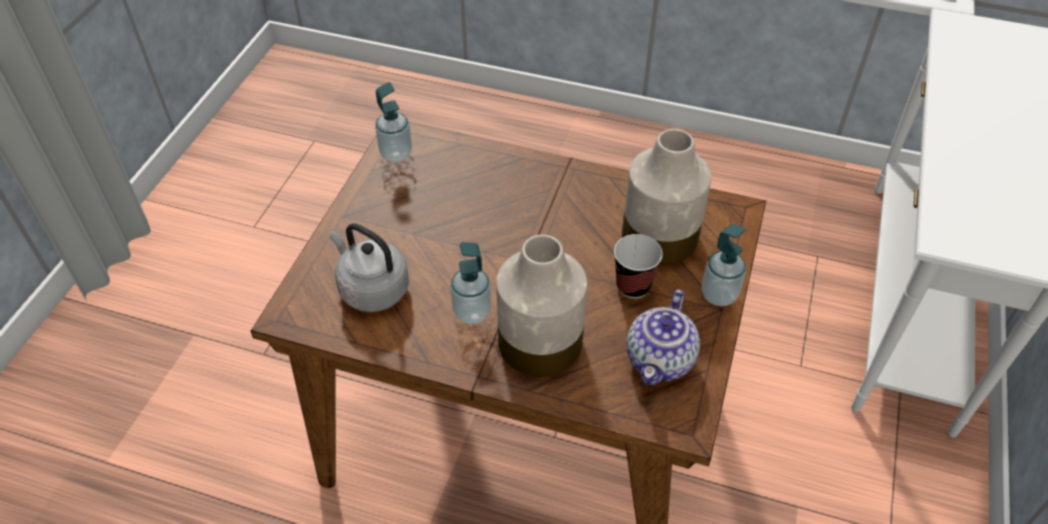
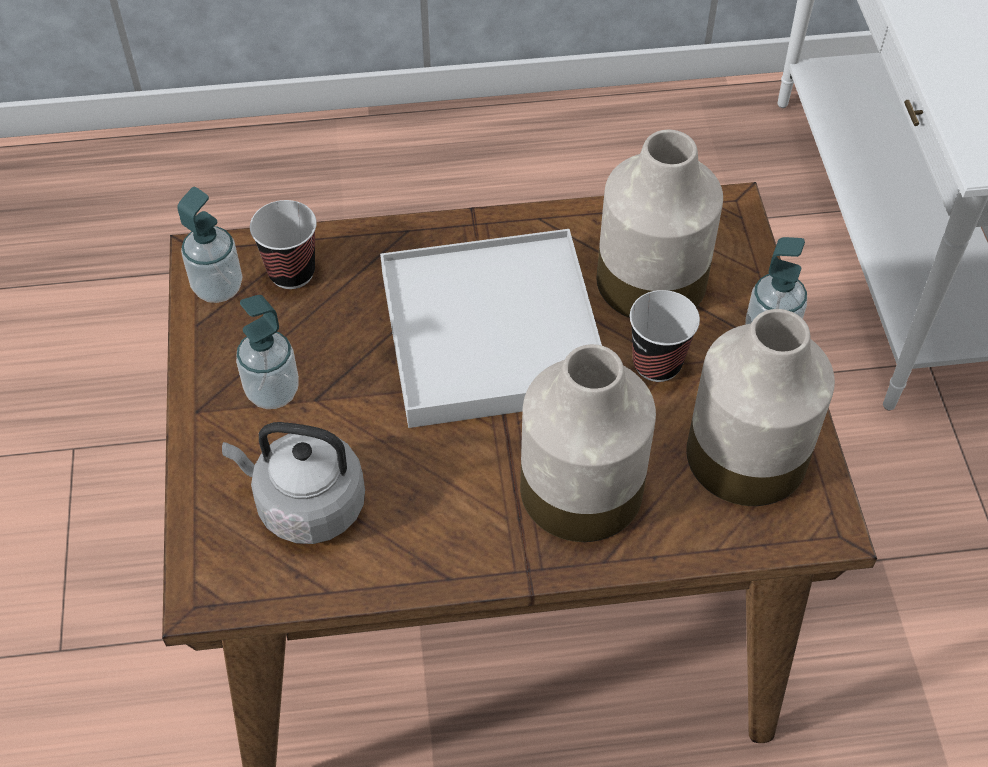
camera: 25 degrees left, 5 degrees up
(442, 159) = (291, 272): none -> cup
(472, 312) = (467, 483): soap dispenser -> soap dispenser (273, 392)
(539, 233) = (492, 334): none -> white tray
(660, 361) = (747, 453): teapot -> beige vase

